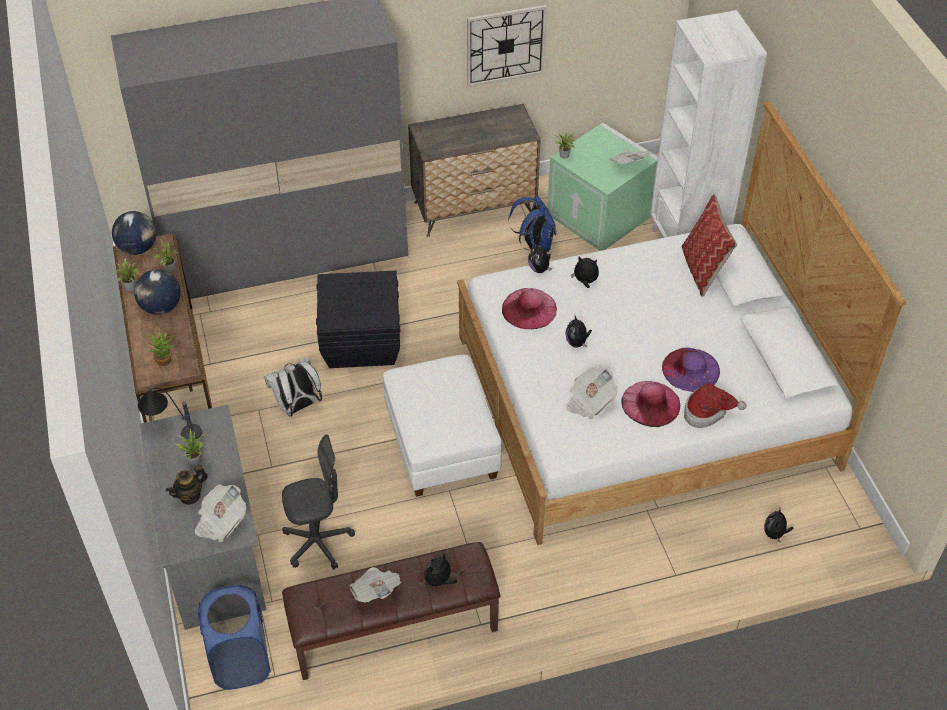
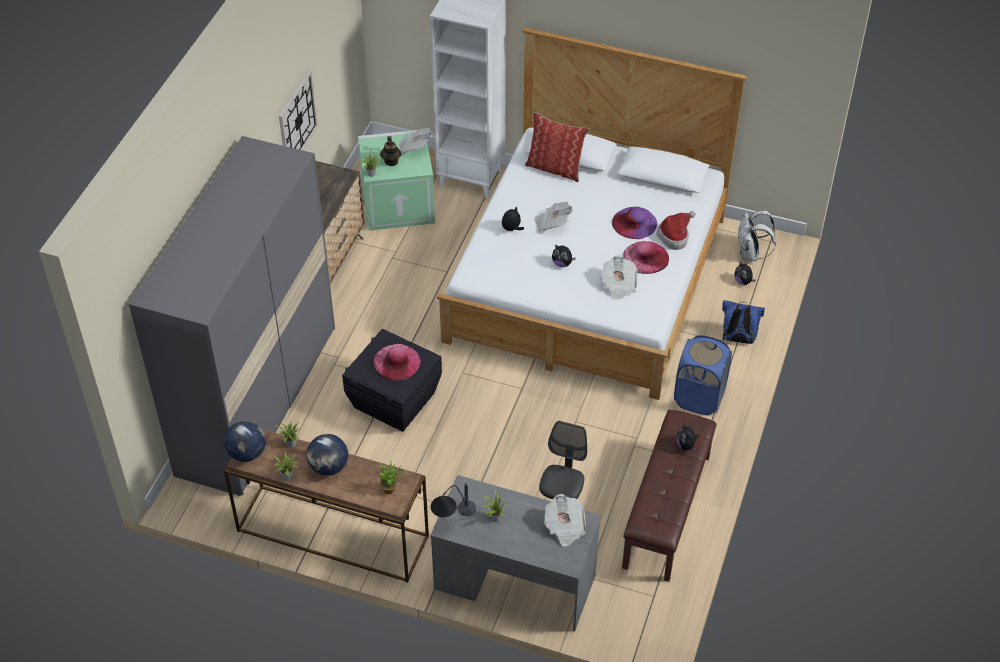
camera: 55 degrees left, 0 degrees up
(190, 496) = (527, 534): teapot -> teapot (391, 161)
(241, 661) = (627, 610): blue laundry basket -> blue laundry basket (699, 397)
(298, 406) = (424, 468): white backpack -> white backpack (750, 254)
(375, 591) = (668, 482): newspaper -> newspaper (552, 223)
(442, 446) = (534, 404): white ottoman -> none
(529, 308) = (512, 269): pink hat -> pink hat (396, 362)
(534, 246) = (393, 254): blue backpack -> blue backpack (738, 339)
(539, 269) = (477, 245): plush toy -> none

